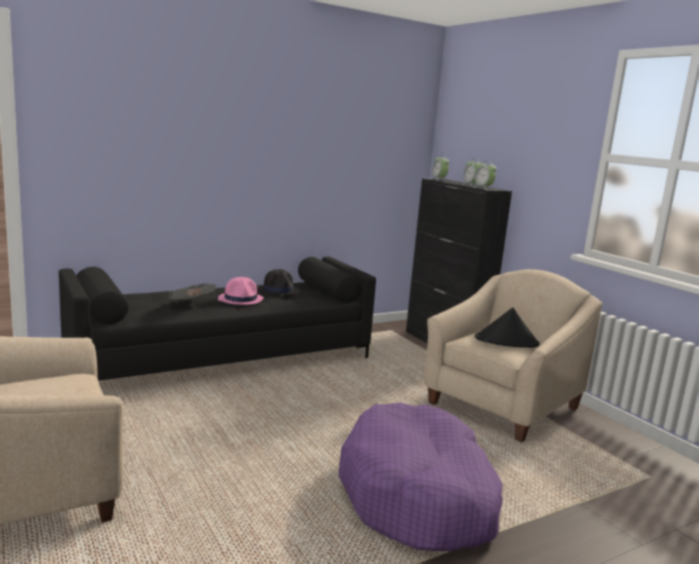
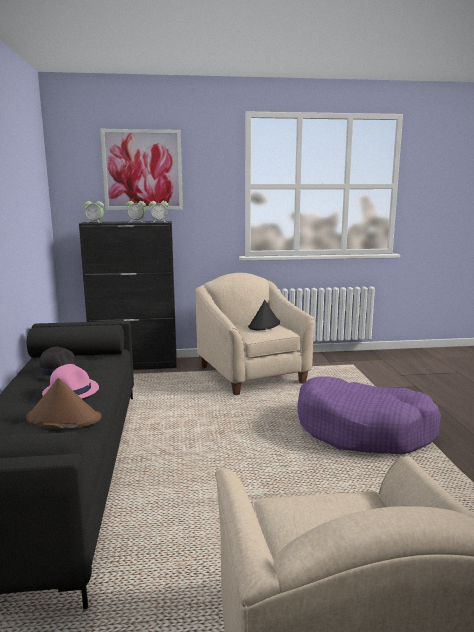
camera: 65 degrees left, 0 degrees up
(191, 305) = (63, 418): newspaper -> brown hat
(501, 128) = (142, 170): none -> picture

